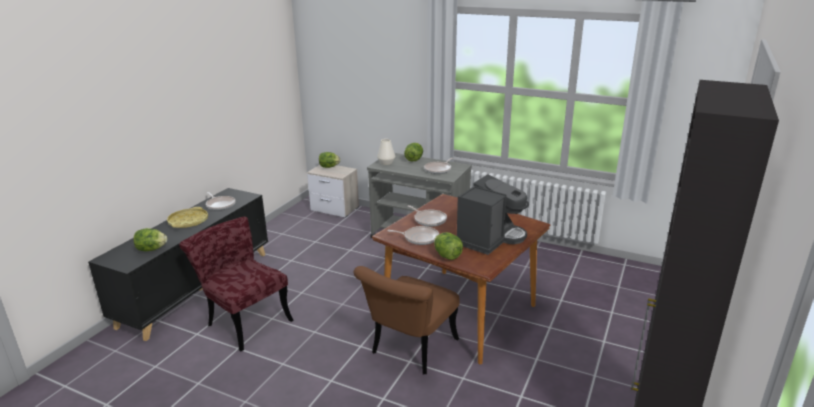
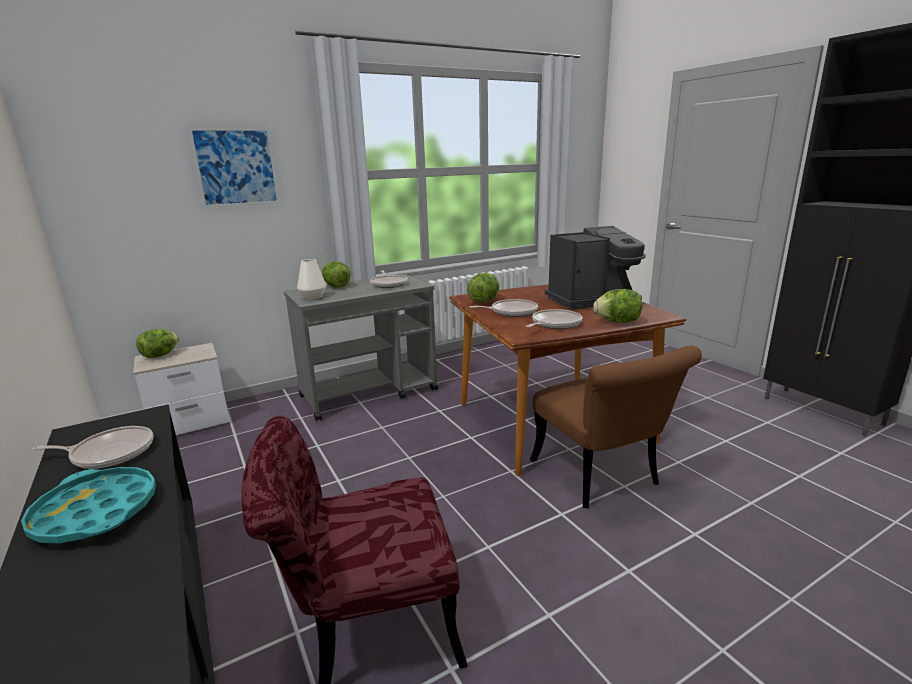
camera: 55 degrees left, 5 degrees down
(151, 249) = (126, 615): lettuce -> lettuce (484, 301)
(188, 221) = (95, 512): yellow tray -> turquoise tray
(383, 70) = (236, 167): none -> picture
(489, 238) = (593, 301): coffee machine -> coffee machine turned 90 degrees clockwise

